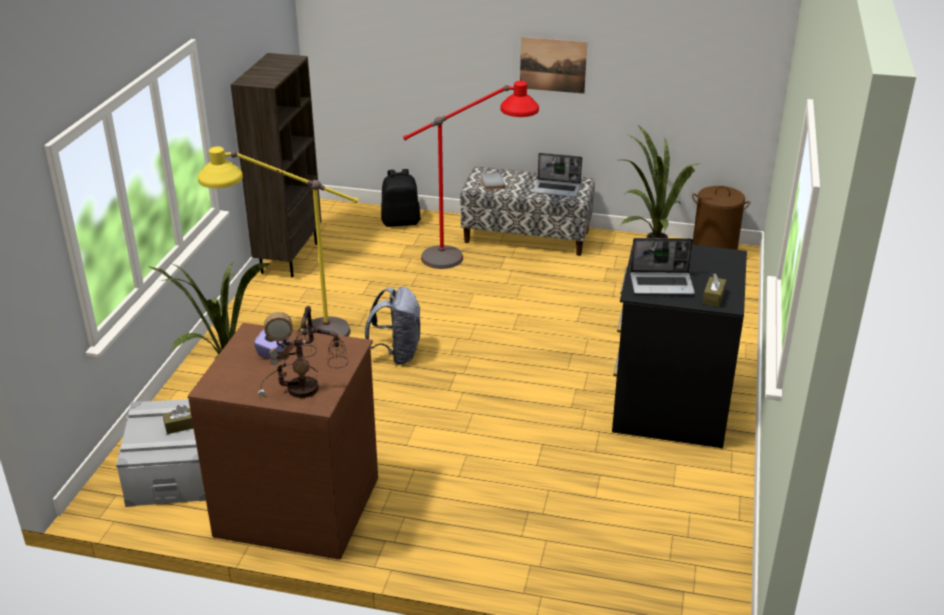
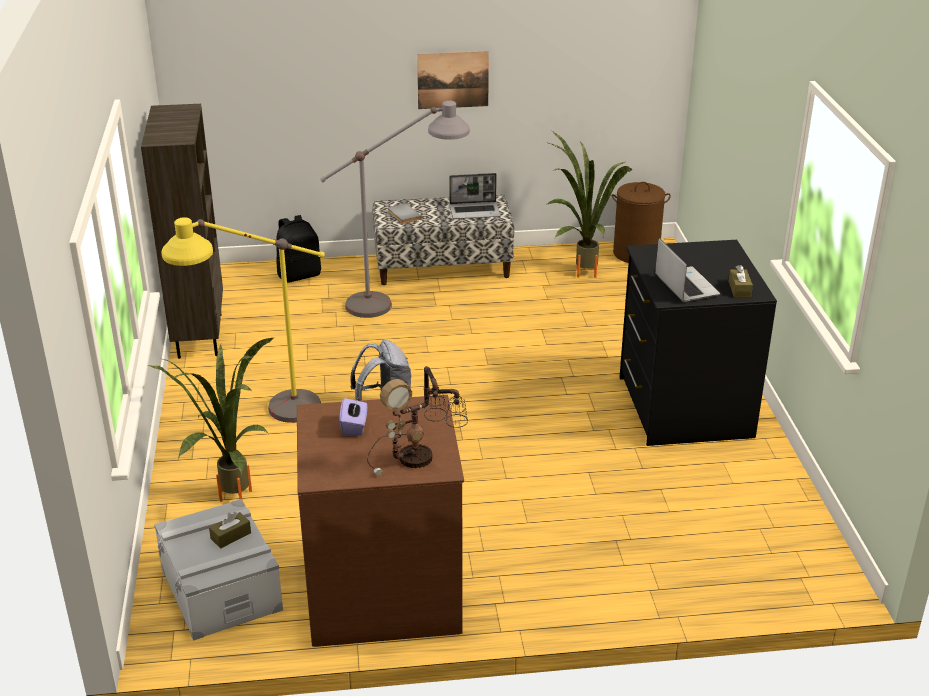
camera: 20 degrees left, 0 degrees up
(471, 261) = (401, 303): red floor lamp -> grey floor lamp
(662, 284) = (685, 285): laptop -> laptop turned 90 degrees counterclockwise

